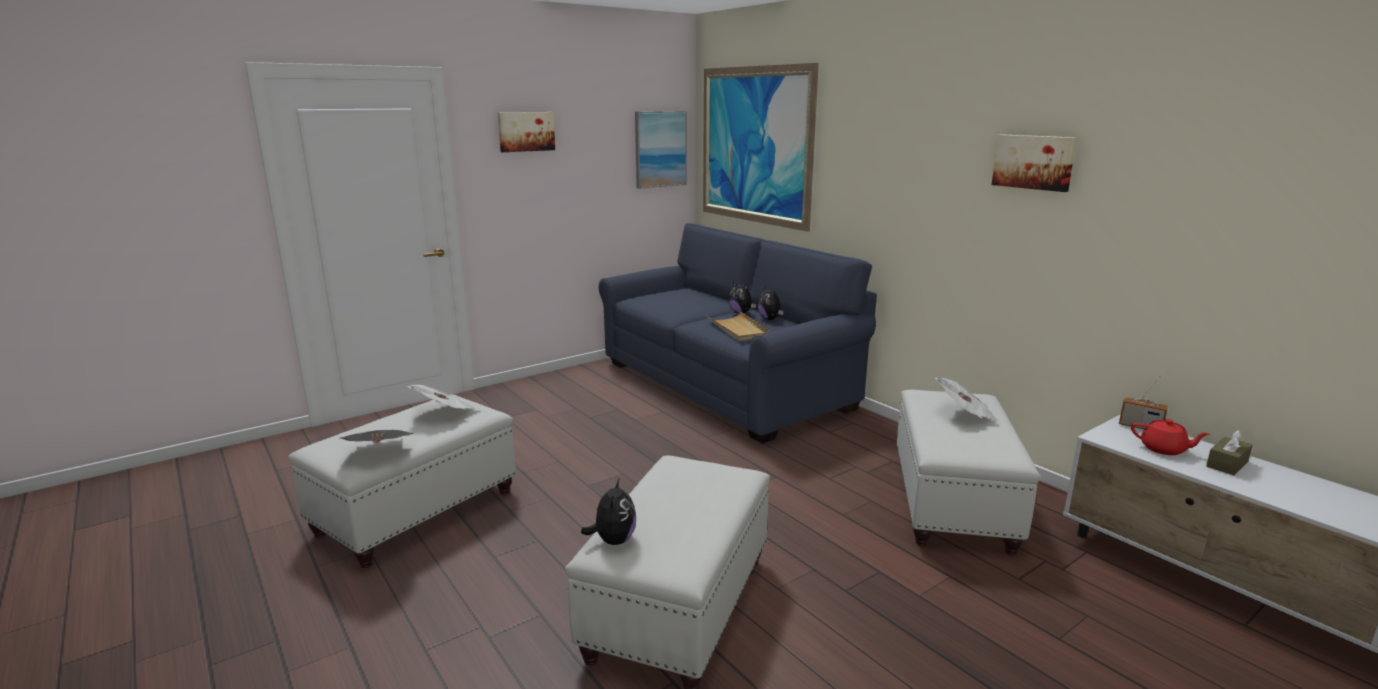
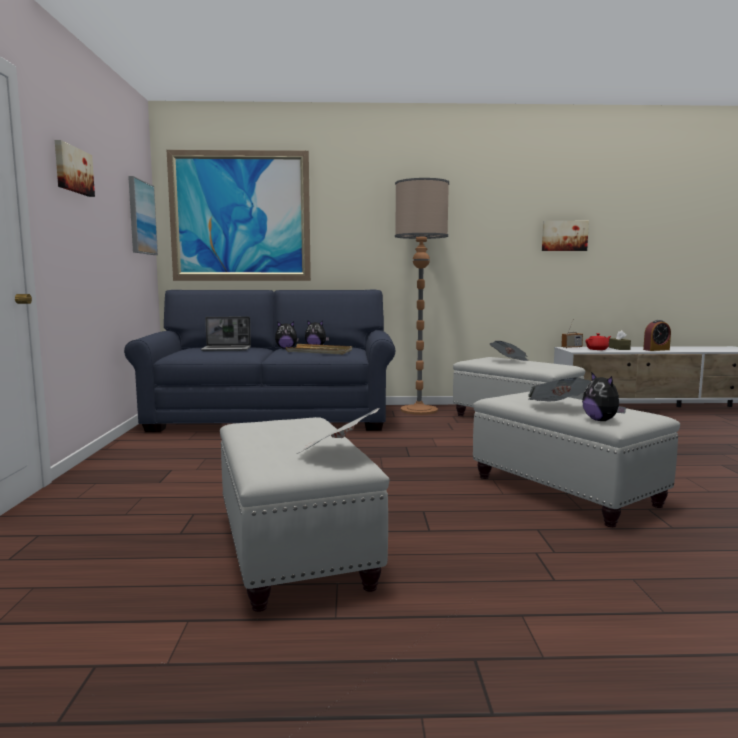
camera: 55 degrees left, 10 degrees down
(446, 413) = (280, 428): newspaper -> newspaper (557, 407)
(613, 540) = (601, 420): plush toy -> plush toy turned 150 degrees counterclockwise
(691, 301) = (227, 349): none -> laptop
(883, 435) = (419, 410): none -> floor lamp
(1034, 162) = (485, 215): picture -> picture (564, 236)
(1299, 499) = (656, 350): none -> alarm clock

